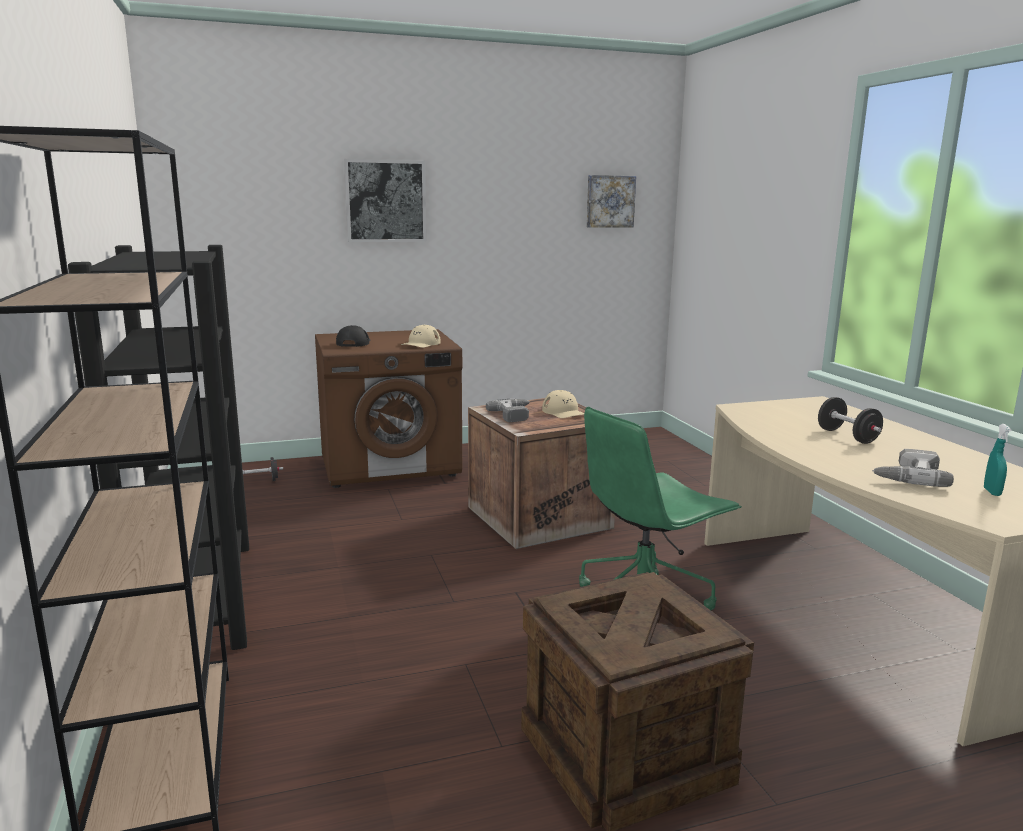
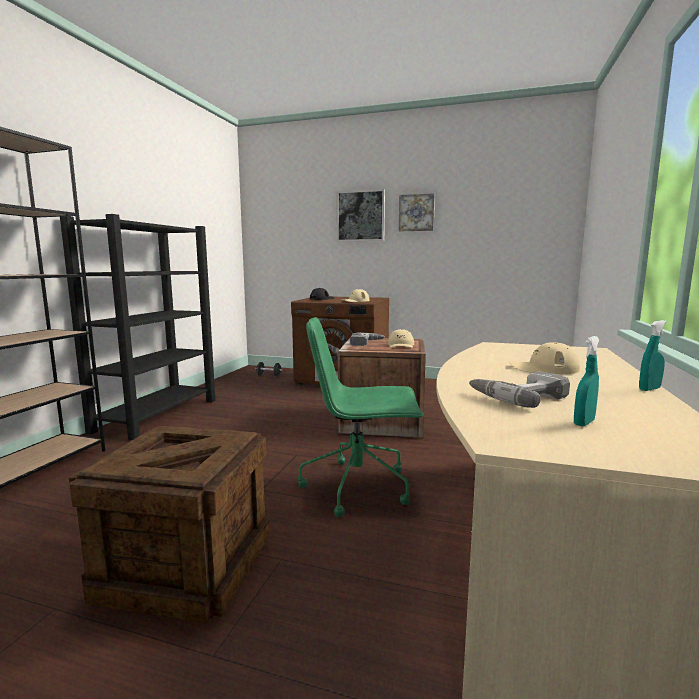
camera: 35 degrees right, 5 degrees down
(609, 201) = (522, 209): picture -> picture (416, 213)
(847, 436) = (543, 368): black dumbbell -> beige cap
(951, 446) = (649, 389): none -> turquoise spray bottle

